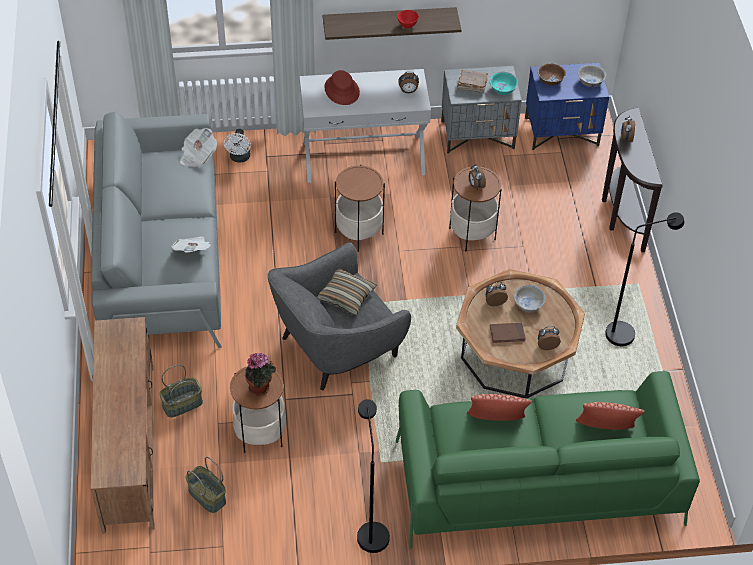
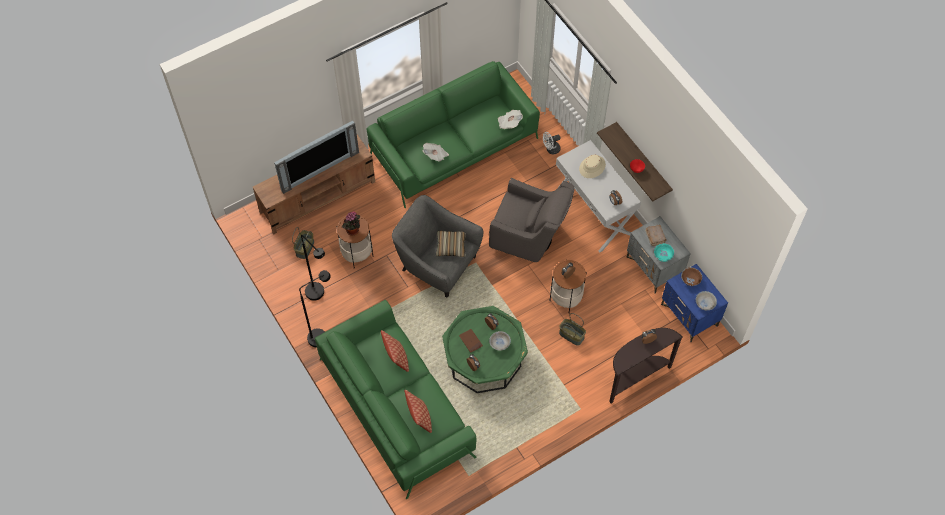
camera: 65 degrees right, 10 degrees up
(121, 390) = (318, 169): none -> television
(161, 254) = (454, 147): grey sofa -> green sofa
(182, 404) = (357, 208): basket -> basket (572, 335)
(342, 90) = (592, 167): red hat -> beige hat
(359, 233) = (529, 238): side table -> grey armchair
(515, 353) = (484, 359): brown coffee table -> green coffee table
(627, 332) = (536, 416): black floor lamp -> black floor lamp (318, 295)

